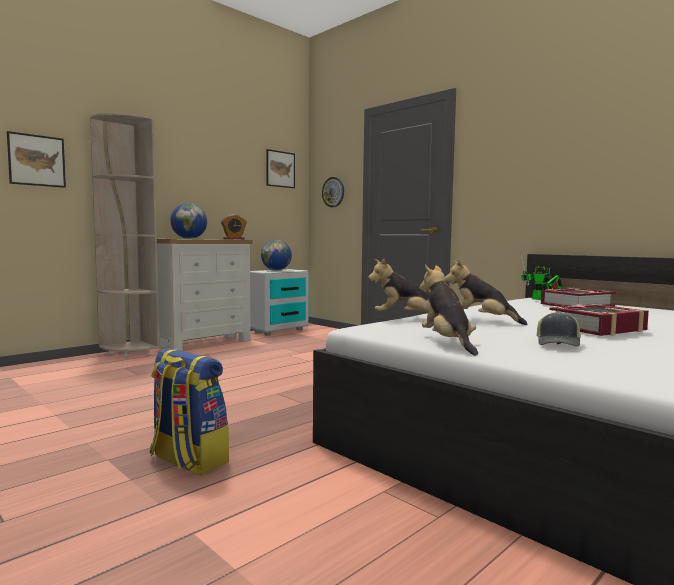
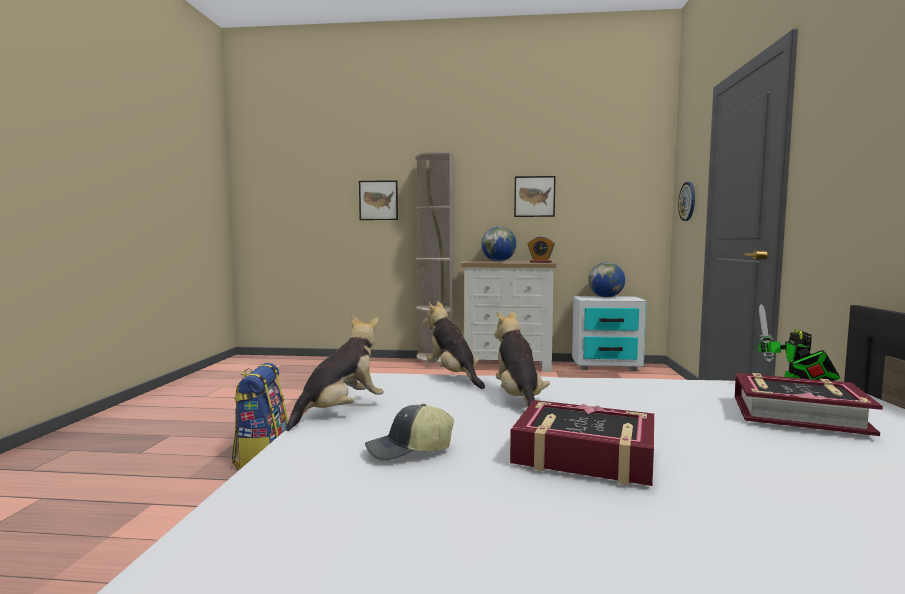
camera: 50 degrees right, 0 degrees up
(280, 169) = (627, 179): picture -> picture (534, 196)

